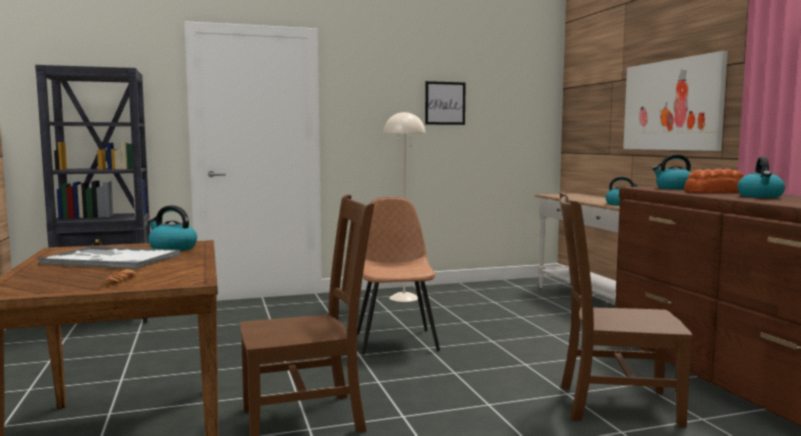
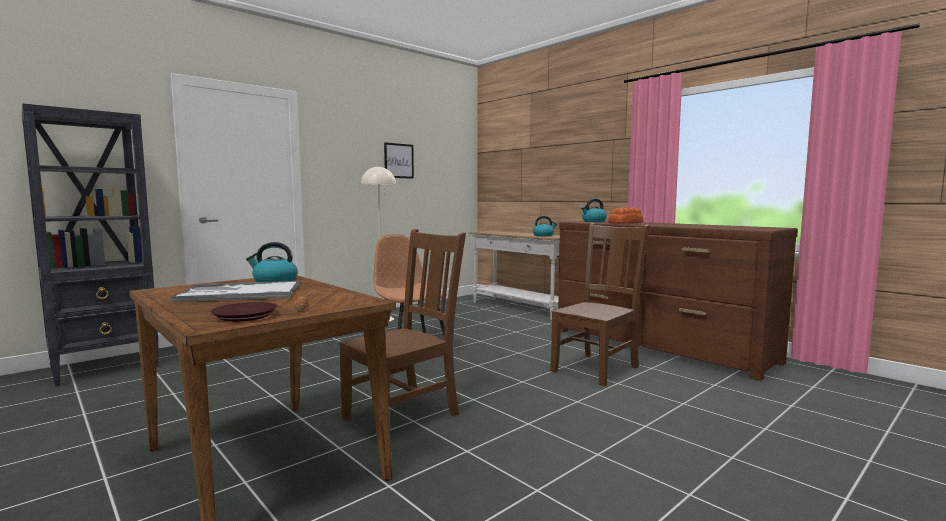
camera: 25 degrees left, 0 degrees up
(50, 286) = (244, 316): none -> brown plate
(613, 404) = (597, 368): brown chair -> brown chair turned 150 degrees clockwise
(672, 105) = (572, 166): picture -> none
(760, 196) = (658, 224): kettle -> none

